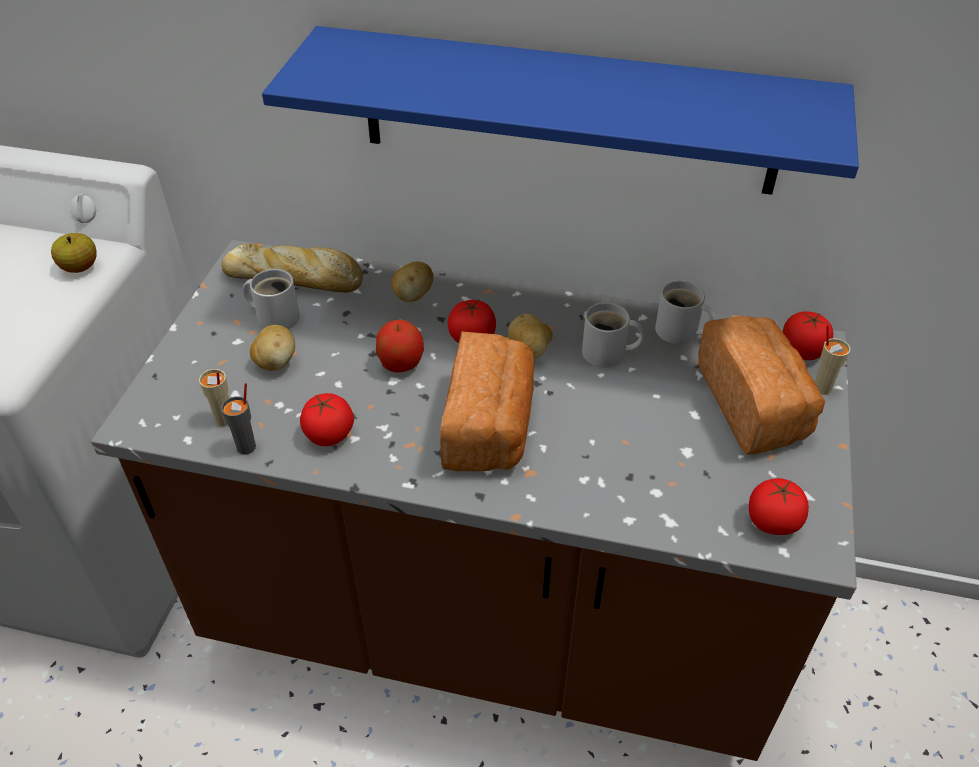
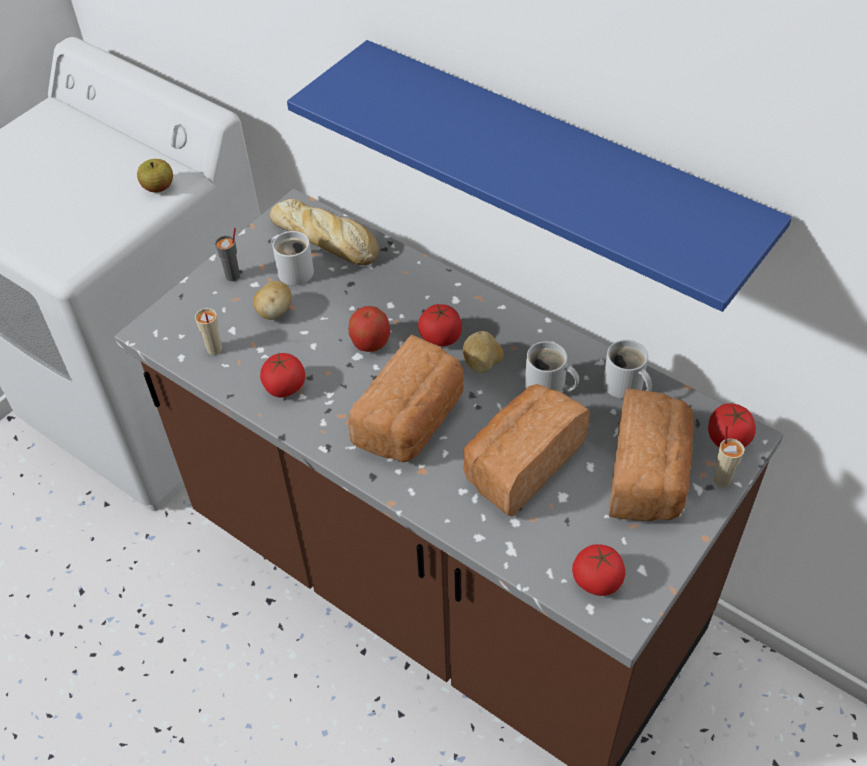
camera: 25 degrees right, 5 degrees up
(247, 447) = (220, 377): grey cup -> grey cup (233, 276)
(413, 296) = (413, 283): potato -> none
(626, 433) = (520, 463): none -> bread

